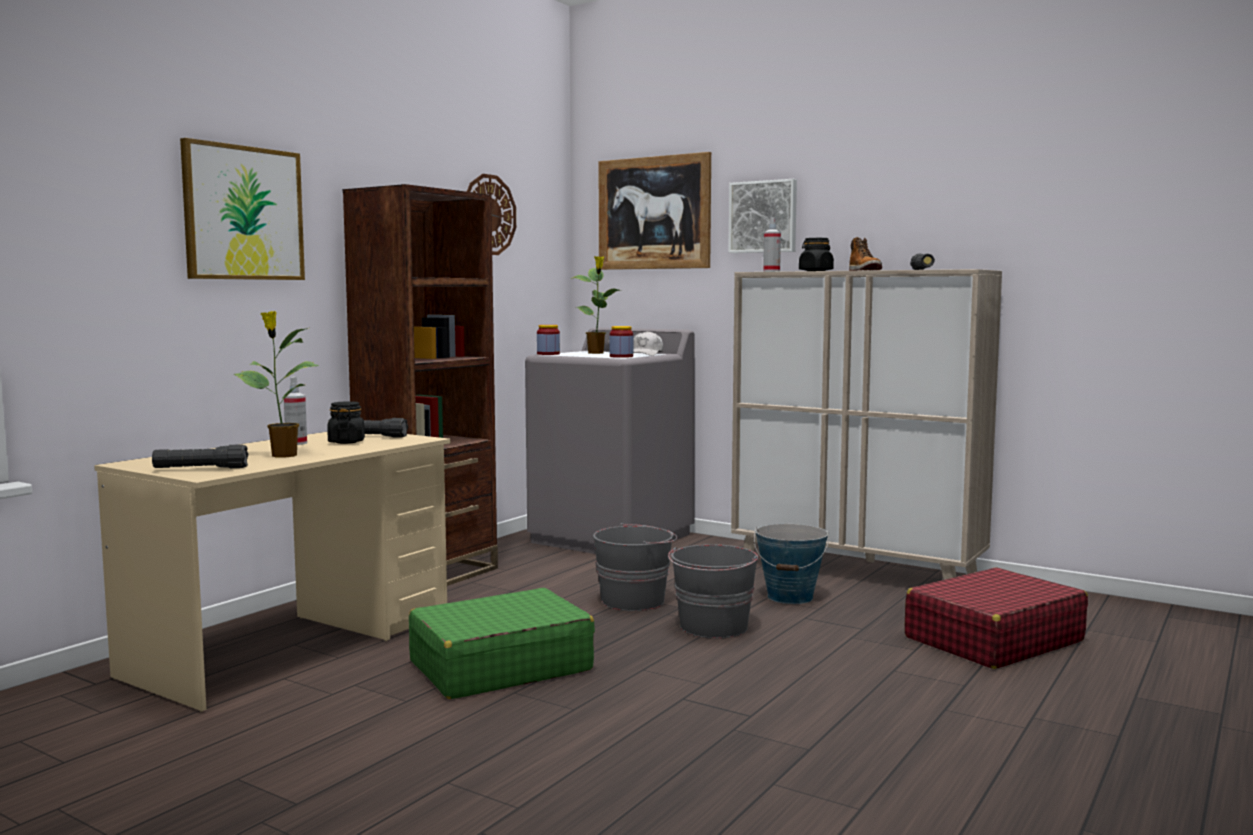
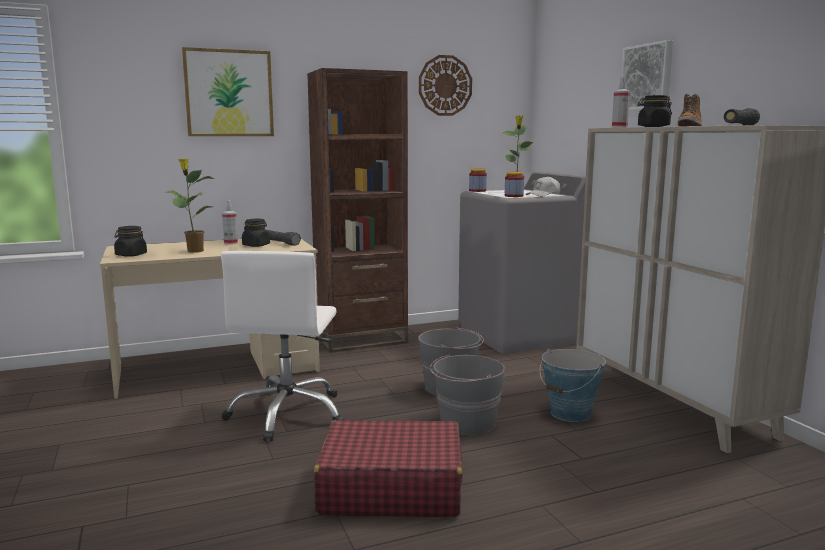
camera: 35 degrees right, 5 degrees up
(201, 469) = (131, 255): black flashlight -> black jar
(499, 666) = (288, 414): green suitcase -> white office chair
(654, 213) = (578, 78): picture -> none
(993, 640) = (689, 506): red suitcase -> red suitcase (390, 488)

